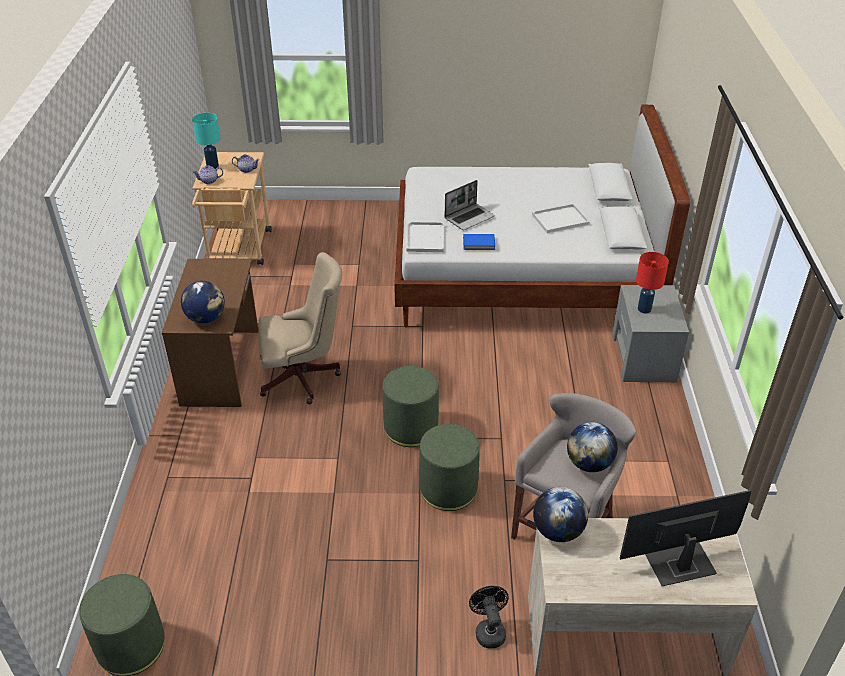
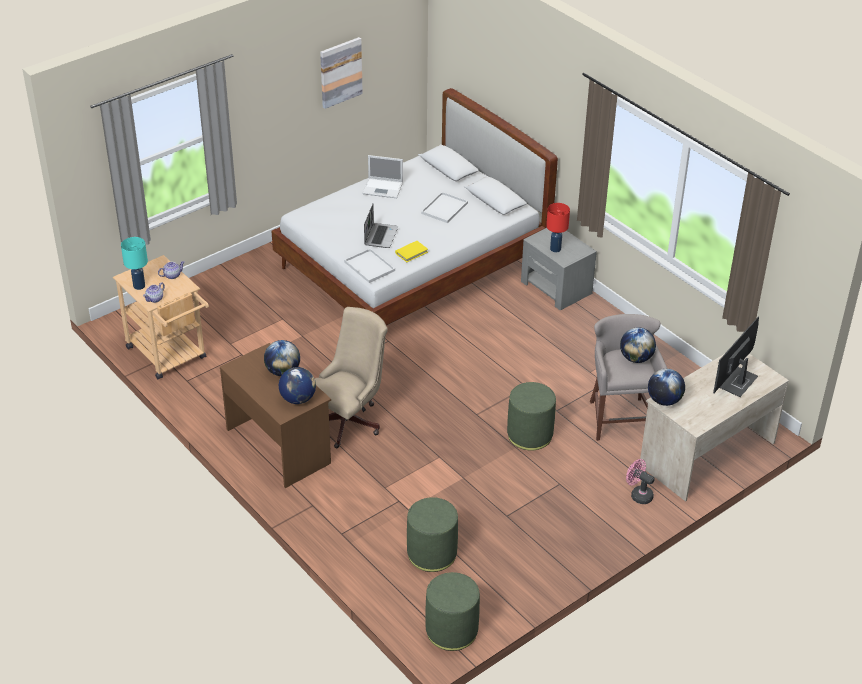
camera: 40 degrees left, 0 degrees up
(227, 288) = (283, 371): none -> globe
(410, 428) = (463, 412): green ottoman -> green ottoman (431, 553)
(478, 243) = (411, 253): blue book -> yellow book
(488, 630) = (638, 495): black fan -> pink fan
(523, 180) = (383, 188): none -> laptop
(531, 44) = (340, 72): none -> picture

